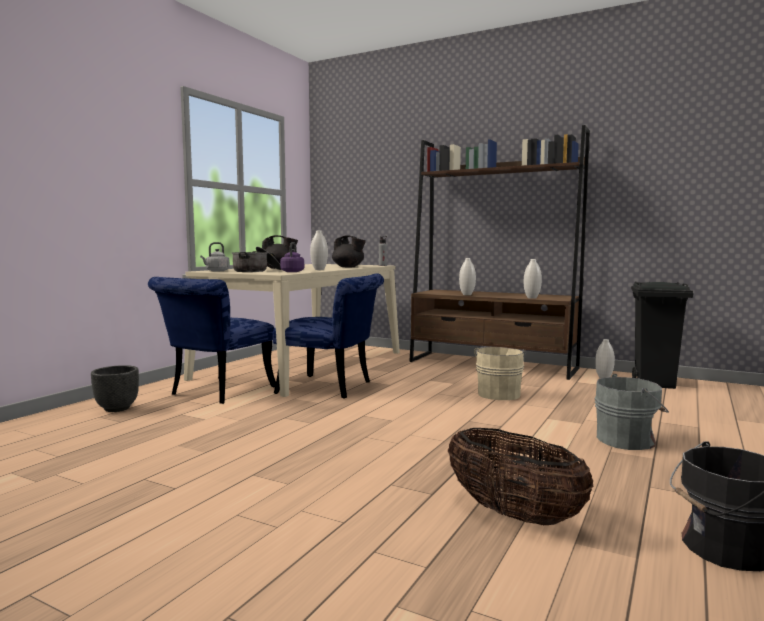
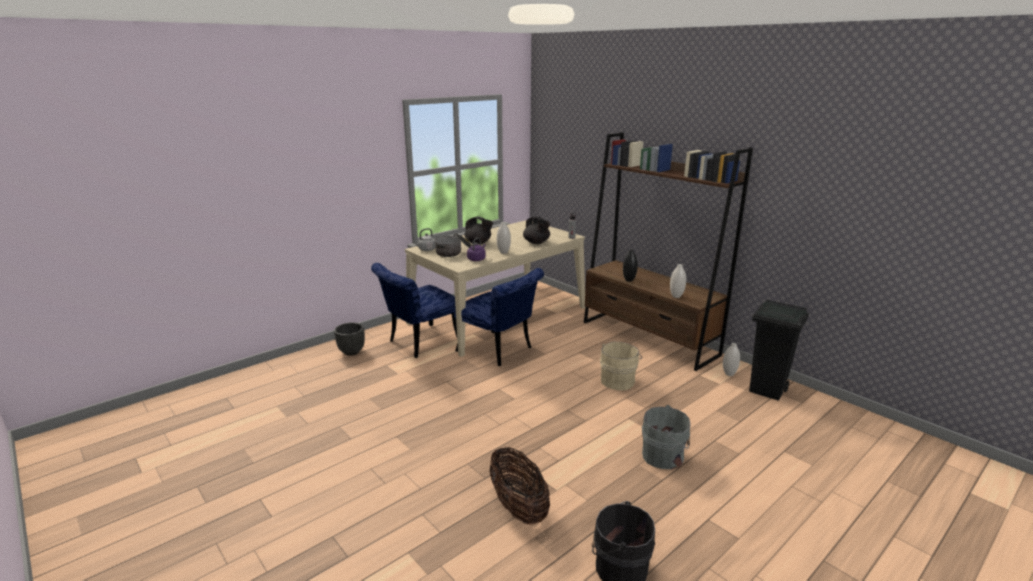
camera: 20 degrees right, 15 degrees up
(467, 295) = (629, 280): white vase -> black vase

